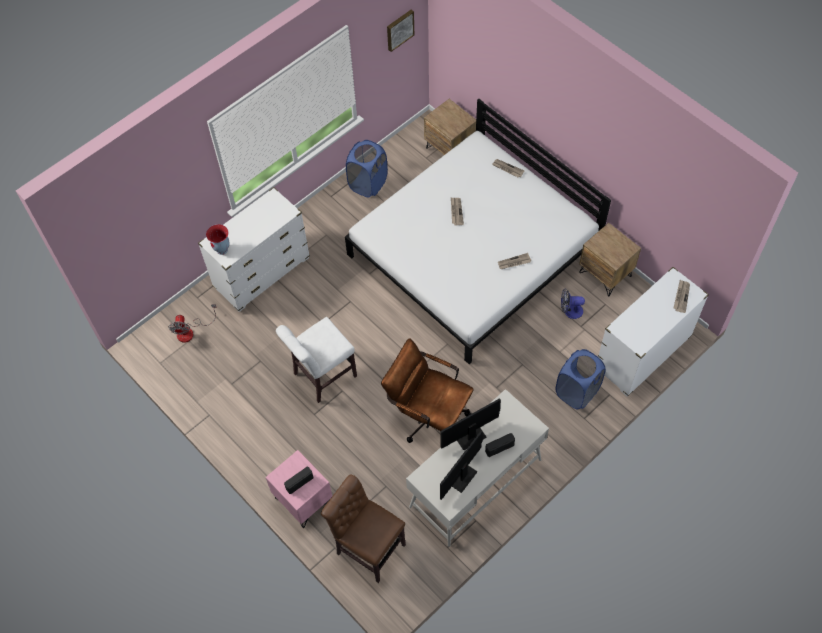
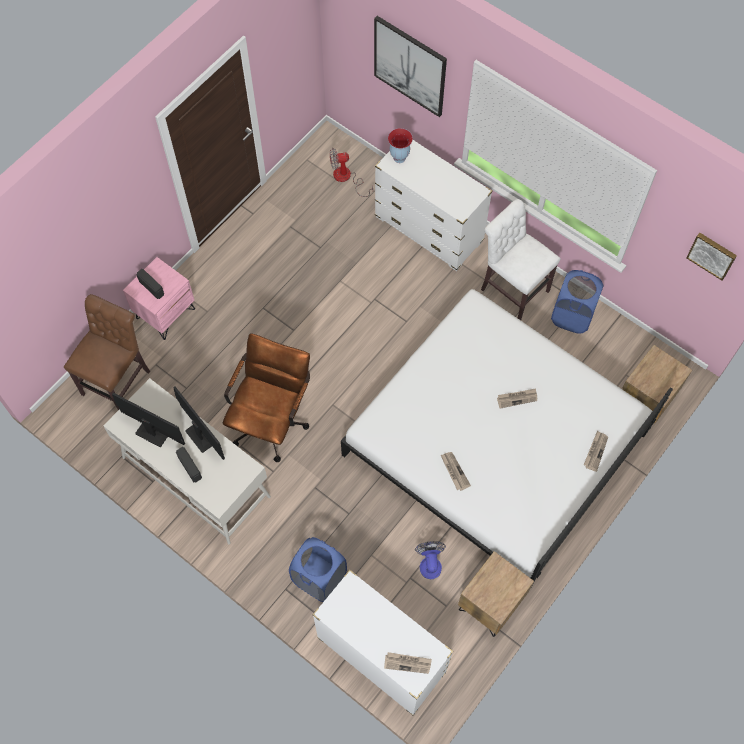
camera: 80 degrees right, 5 degrees up
(165, 196) = (410, 66): none -> picture
(322, 376) = (308, 308): white chair -> white chair (512, 288)

